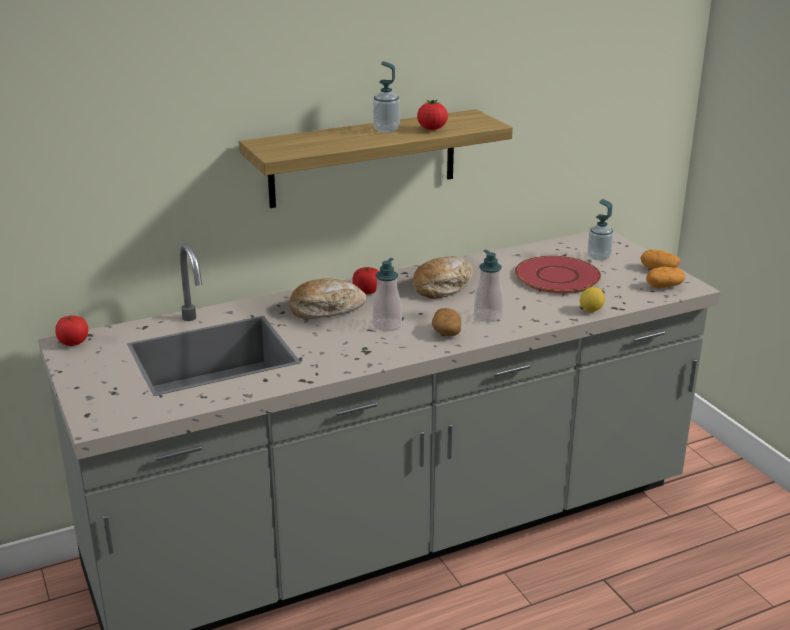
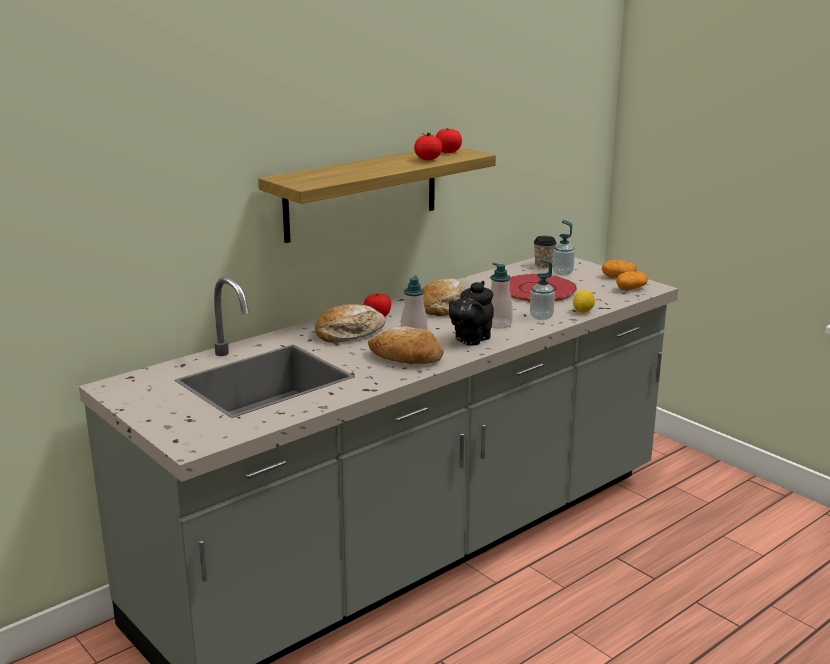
camera: 15 degrees left, 5 degrees down
(73, 342) = (119, 384): tomato -> tomato (448, 152)
(365, 346) = (405, 357): none -> bread
(386, 130) = (387, 162): soap dispenser -> soap dispenser (541, 317)
(446, 331) = (470, 339): potato -> black teapot
(583, 245) = (543, 265): none -> cup

